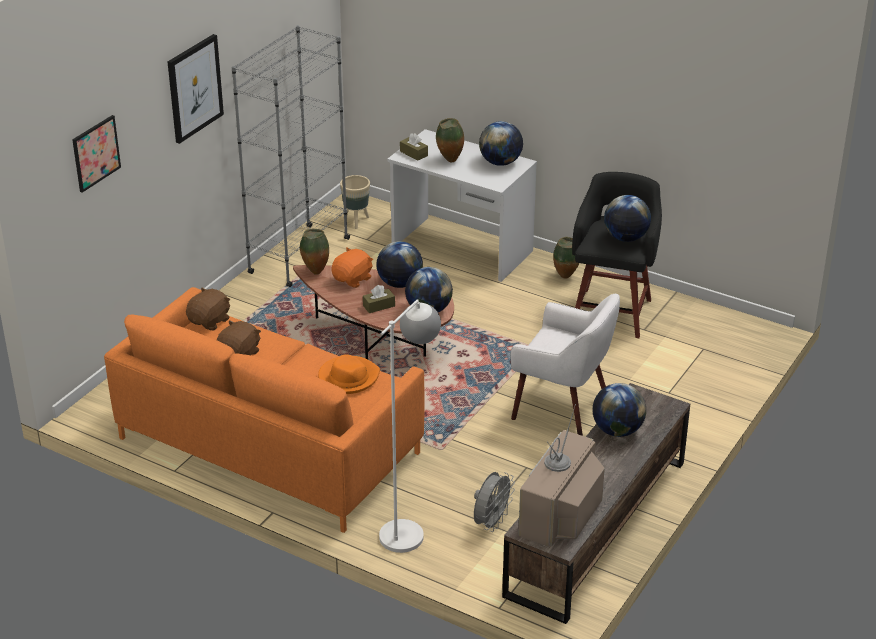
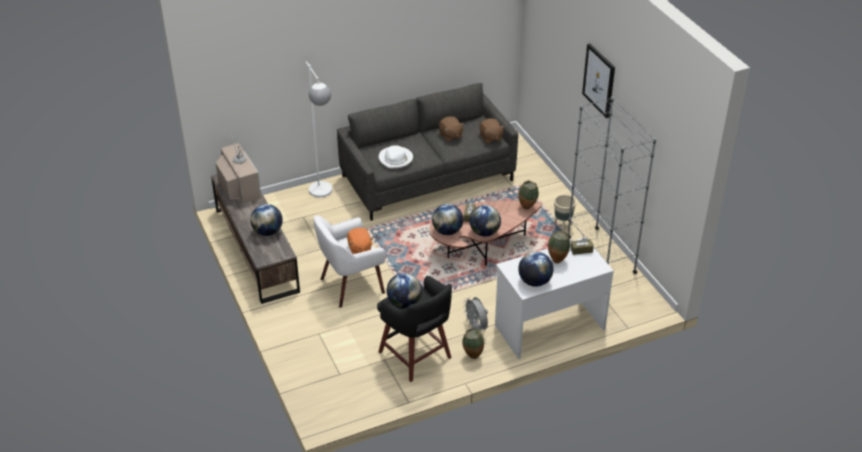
camera: 125 degrees right, 5 degrees up
(96, 153) = (551, 35): picture -> none
(269, 445) = (427, 178): orange sofa -> grey sofa
(348, 377) = (396, 159): orange hat -> white hat
(353, 279) = (506, 218): orange plush toy -> orange plush toy (359, 249)
(356, 221) = (624, 296): beige planter -> beige planter (562, 226)
(491, 523) = (298, 219): grey fan -> grey fan (476, 328)

